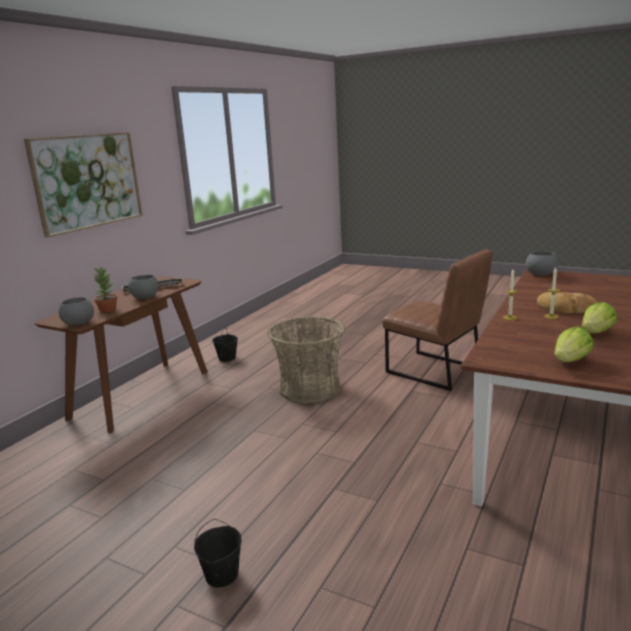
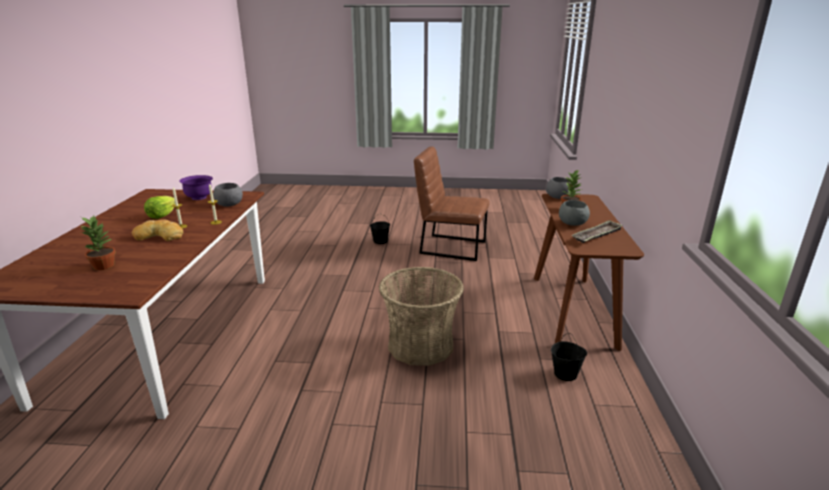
camera: 155 degrees right, 5 degrees up
(87, 181) = (649, 106): picture -> none
(435, 371) = (286, 401): brown chair -> brown chair (451, 247)
(541, 274) = (130, 290): grey bowl -> grey bowl (229, 205)
(570, 361) = (199, 198): lettuce -> purple bowl
(589, 288) = (103, 266): none -> potted plant

